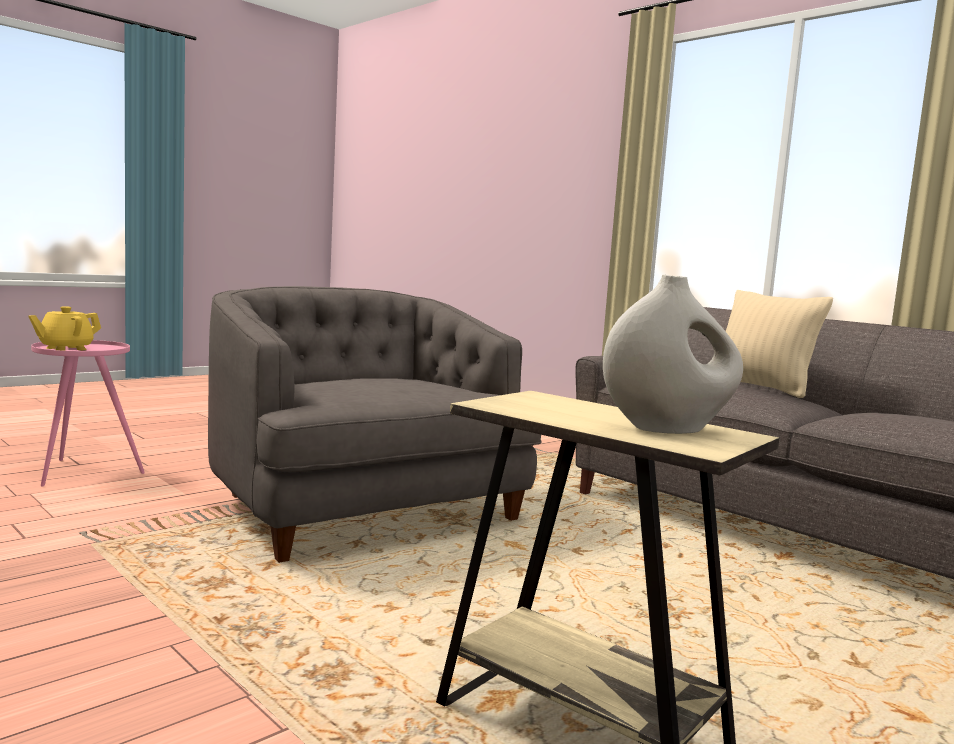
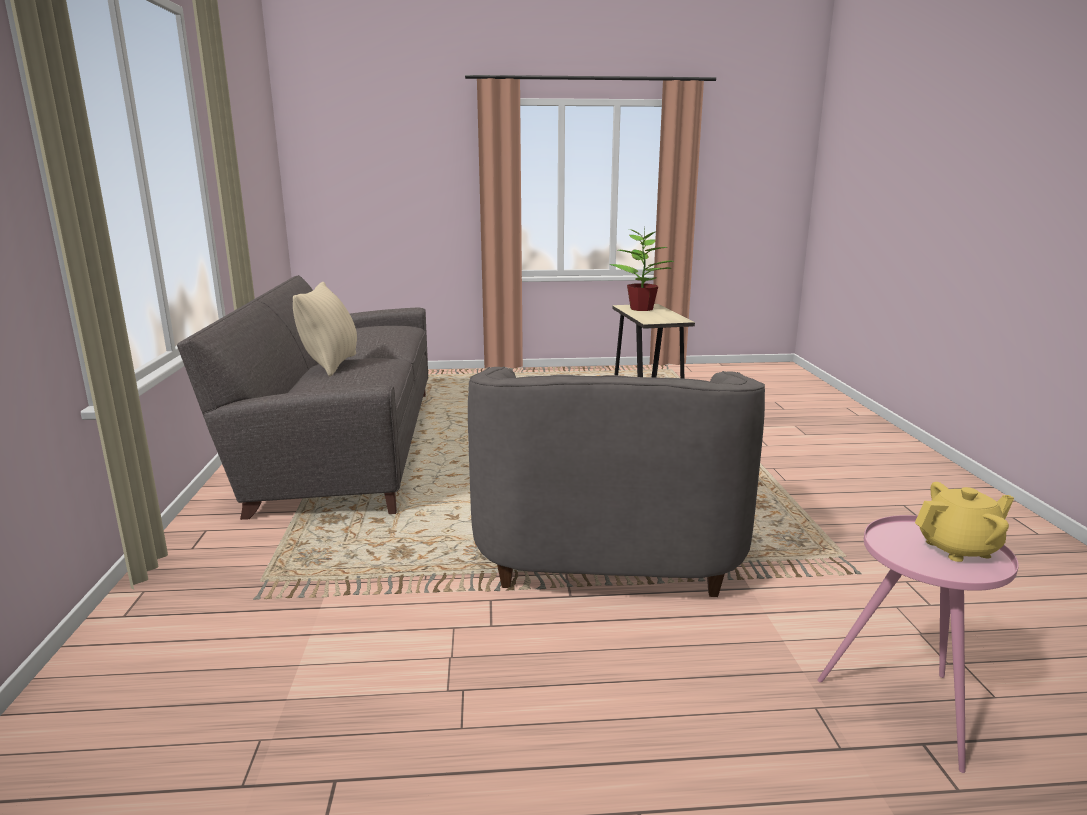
camera: 140 degrees left, 10 degrees up
(667, 428) = (642, 309): white vase -> potted plant

